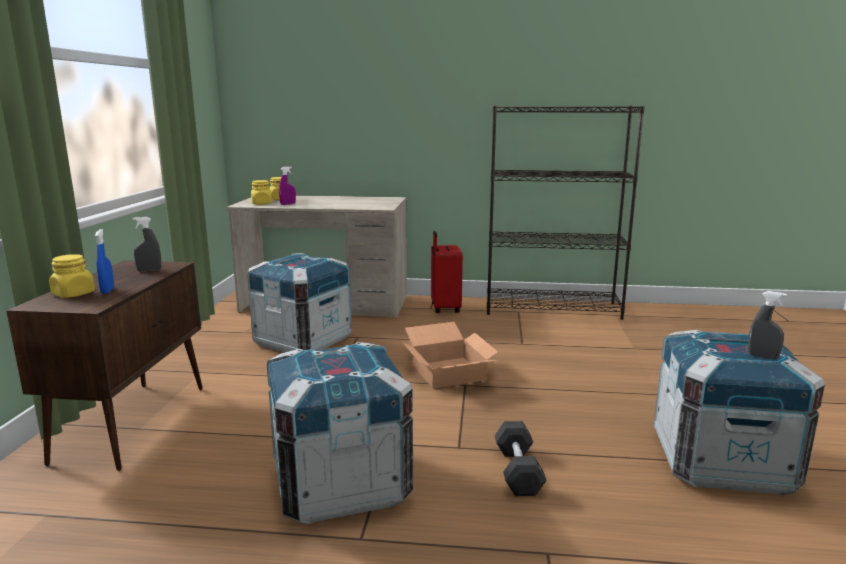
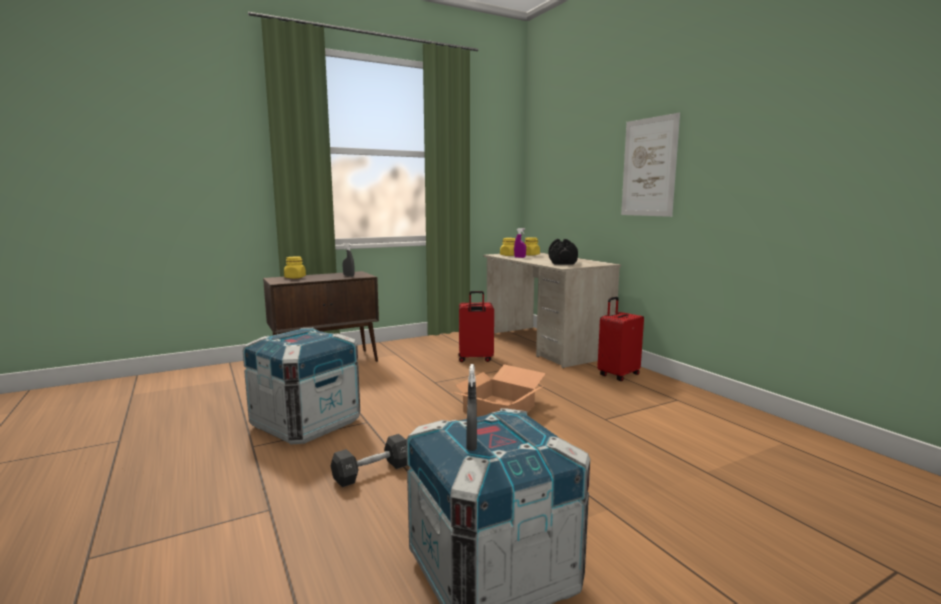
camera: 55 degrees right, 5 degrees down
(107, 291) = (306, 279): blue spray bottle -> none
(303, 341) = (475, 359): crate -> red suitcase
(356, 203) = (562, 262): none -> black dumbbell
(434, 95) = (649, 167): none -> picture
(552, 308) = (722, 411): black bookcase -> none

